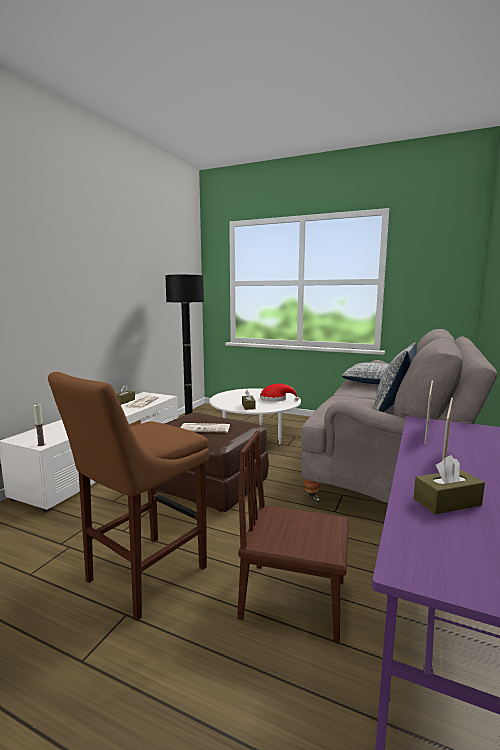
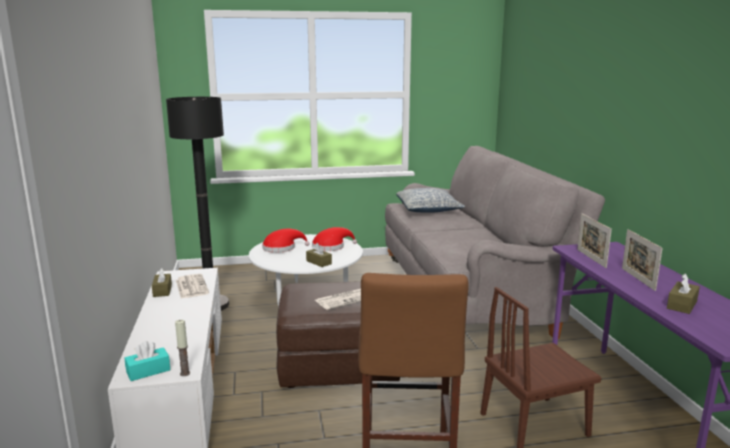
camera: 35 degrees left, 5 degrees up
(30, 438) = (148, 371): none -> turquoise tissue box
(241, 394) = (282, 248): none -> red hat
(393, 408) = (491, 237): pillow -> none

